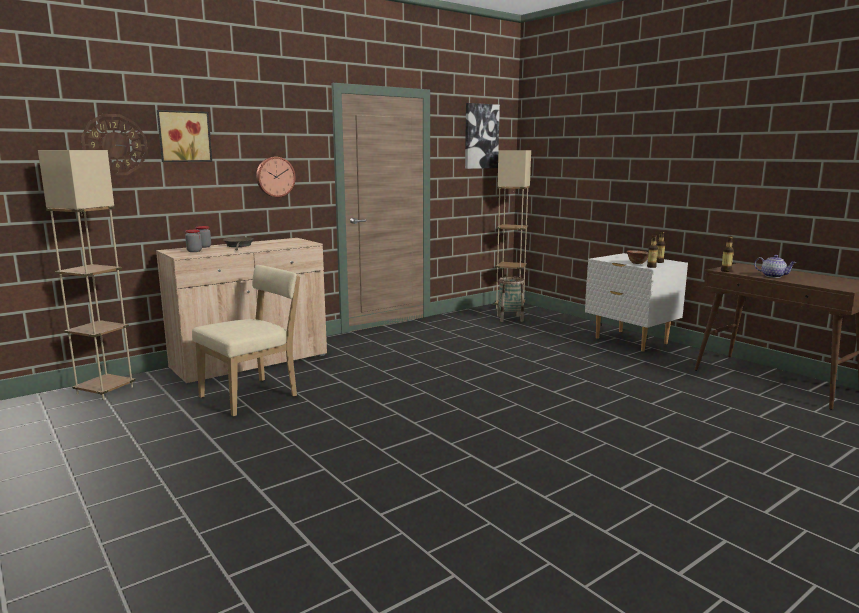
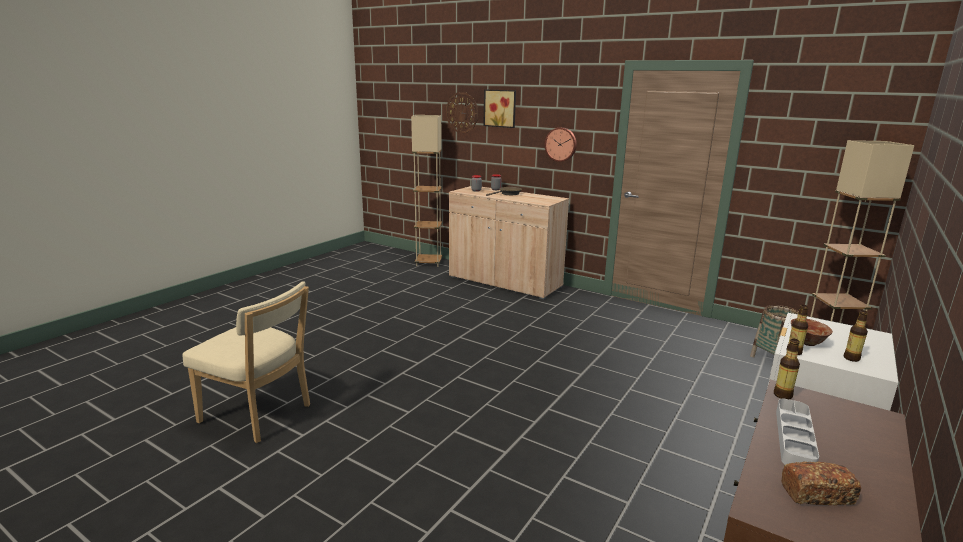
camera: 70 degrees right, 5 degrees up
(253, 395) = (446, 296): beige chair -> beige chair (259, 415)
(481, 136) = (839, 119): picture -> none
(773, 276) = (794, 438): teapot -> grey tray
(824, 281) = (816, 494): none -> bread

